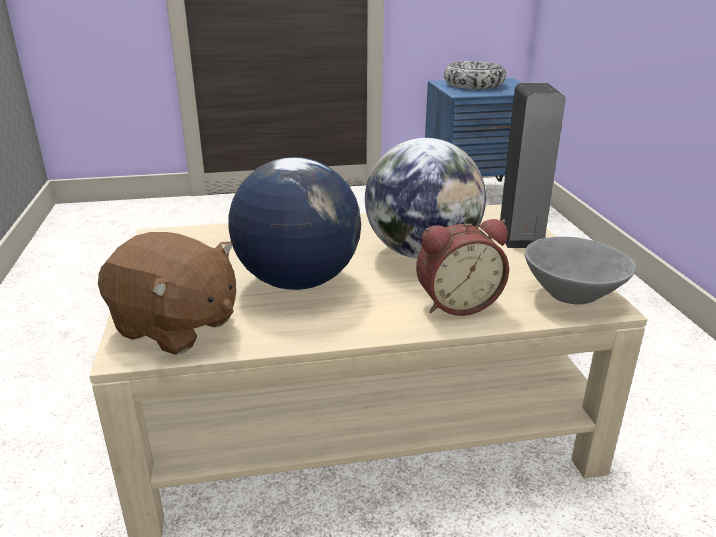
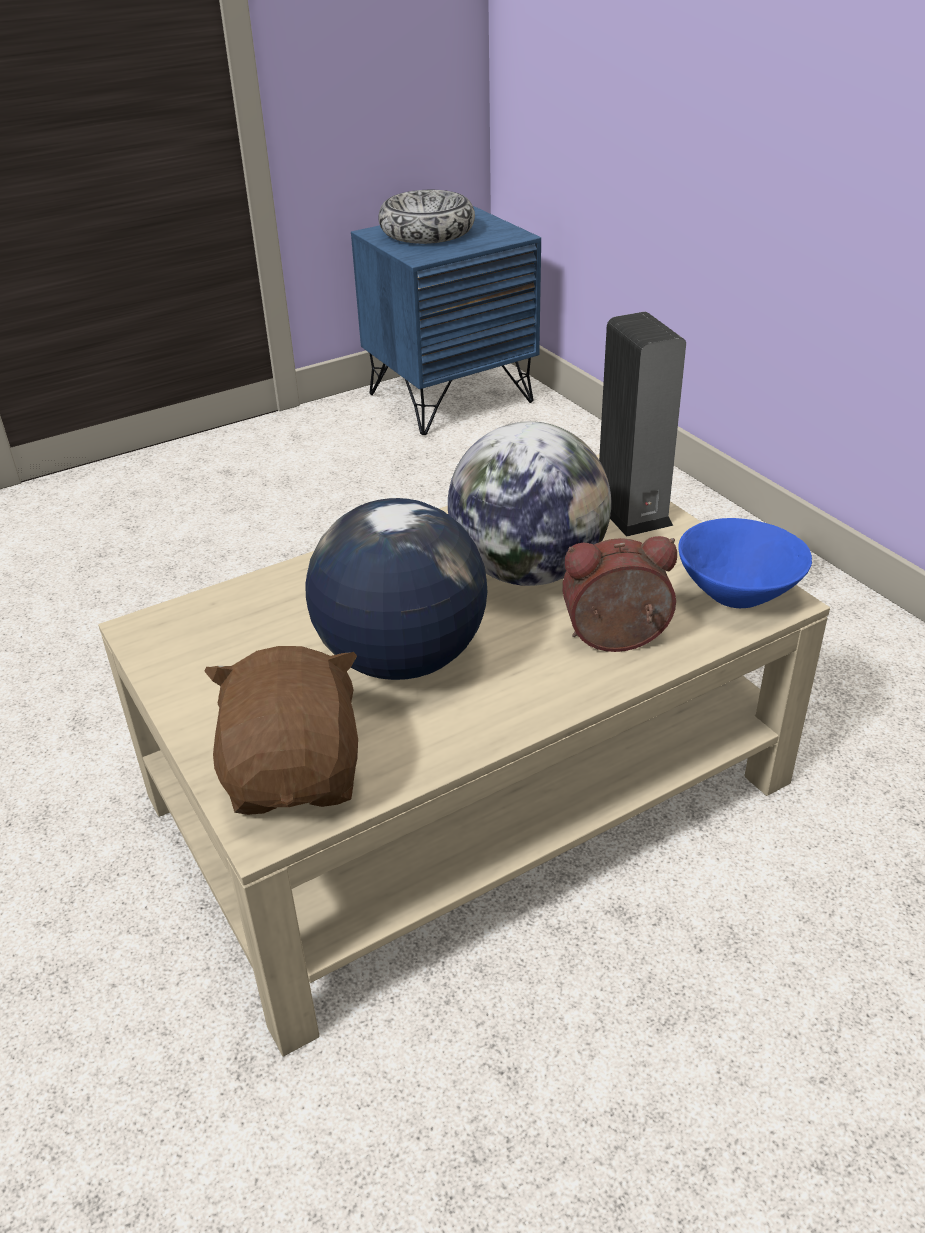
camera: 20 degrees left, 10 degrees up
(176, 327) = (296, 774): brown plush toy -> brown plush toy turned 105 degrees counterclockwise
(456, 303) = (616, 641): alarm clock -> alarm clock turned 150 degrees counterclockwise
(572, 296) = (738, 595): grey bowl -> blue bowl

